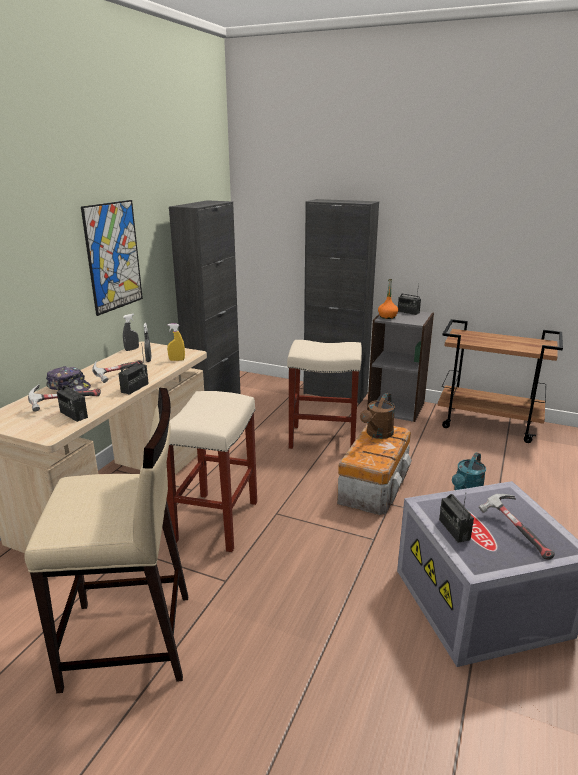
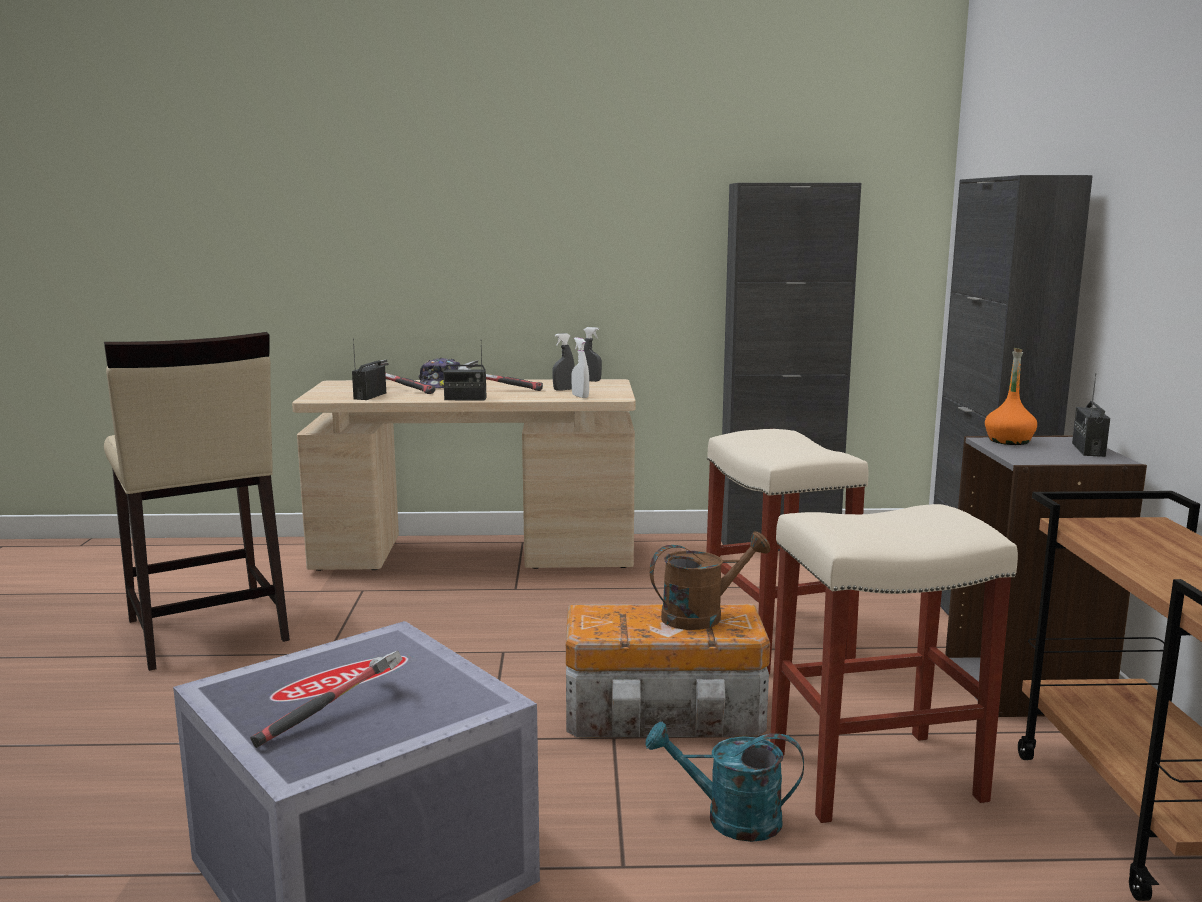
camera: 65 degrees right, 10 degrees down
(113, 256) = (597, 243): picture -> none
(177, 360) = (580, 396): yellow spray bottle -> white spray bottle
(216, 522) = (451, 619): beige stool -> beige stool (873, 776)
(377, 434) = (702, 616): brown watering can -> brown watering can turned 150 degrees clockwise
(454, 529) = (323, 663): radio -> none

